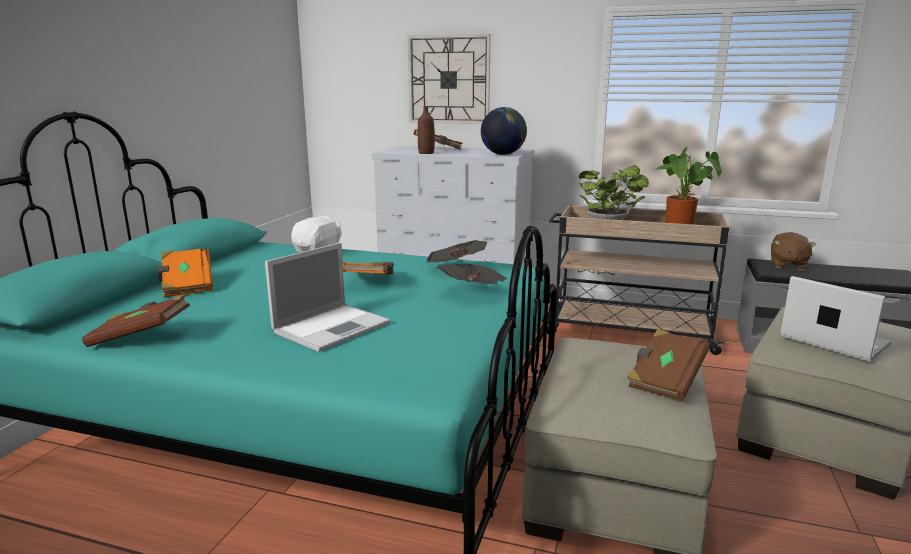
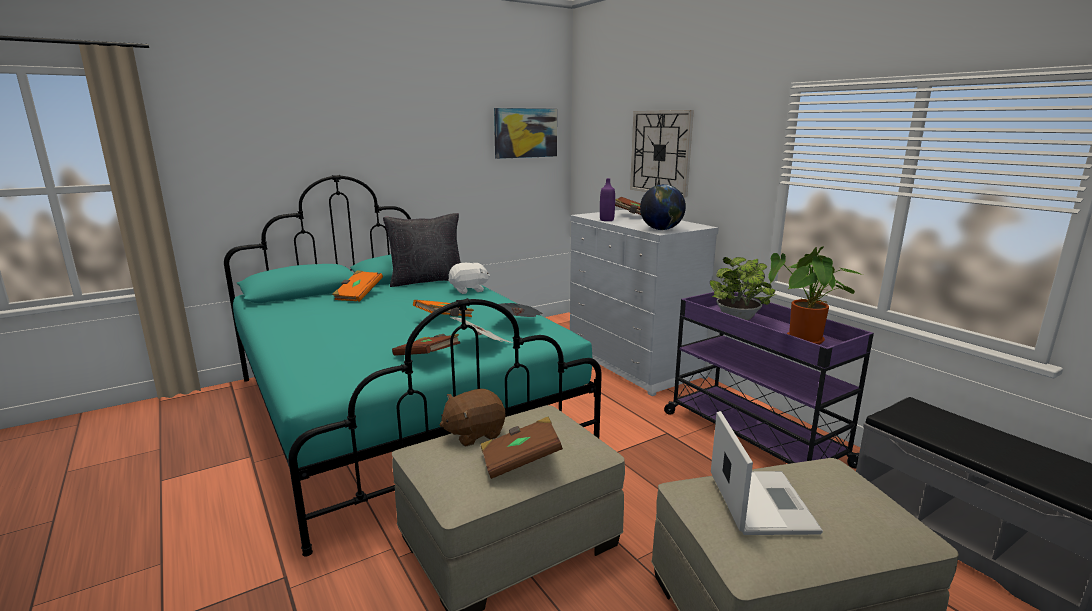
camera: 40 degrees right, 0 degrees up
(141, 337) = (279, 320): brown book -> brown book (427, 357)
(241, 254) = (427, 281): none -> black pillow
(265, 60) = (525, 133): none -> picture
(333, 327) = (358, 342): laptop -> none
(426, 153) = (606, 220): brown bottle -> purple bottle
(628, 331) = (751, 437): beige cart -> purple cart
(787, 265) = (941, 418): brown plush toy -> brown plush toy (474, 433)

